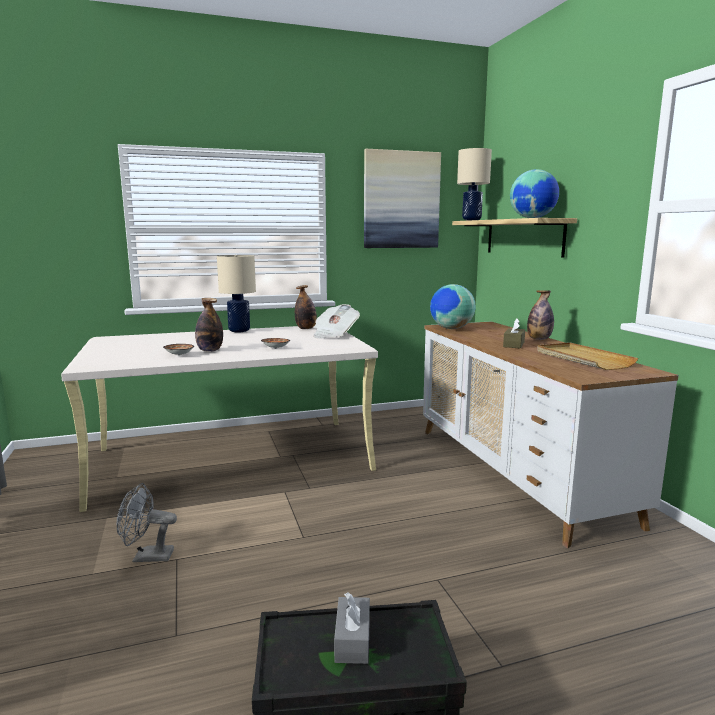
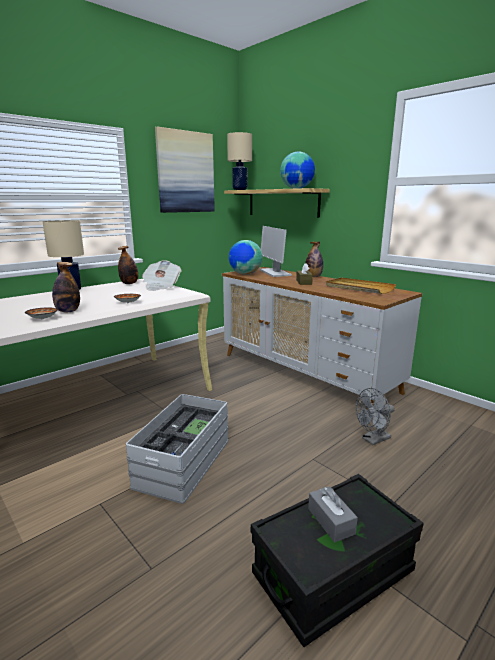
camera: 25 degrees left, 5 degrees up
(147, 557) = (69, 510): grey fan -> grey fan (373, 440)
(285, 541) = (184, 462): none -> grey storage box
(492, 330) = (274, 272): none -> monitor

